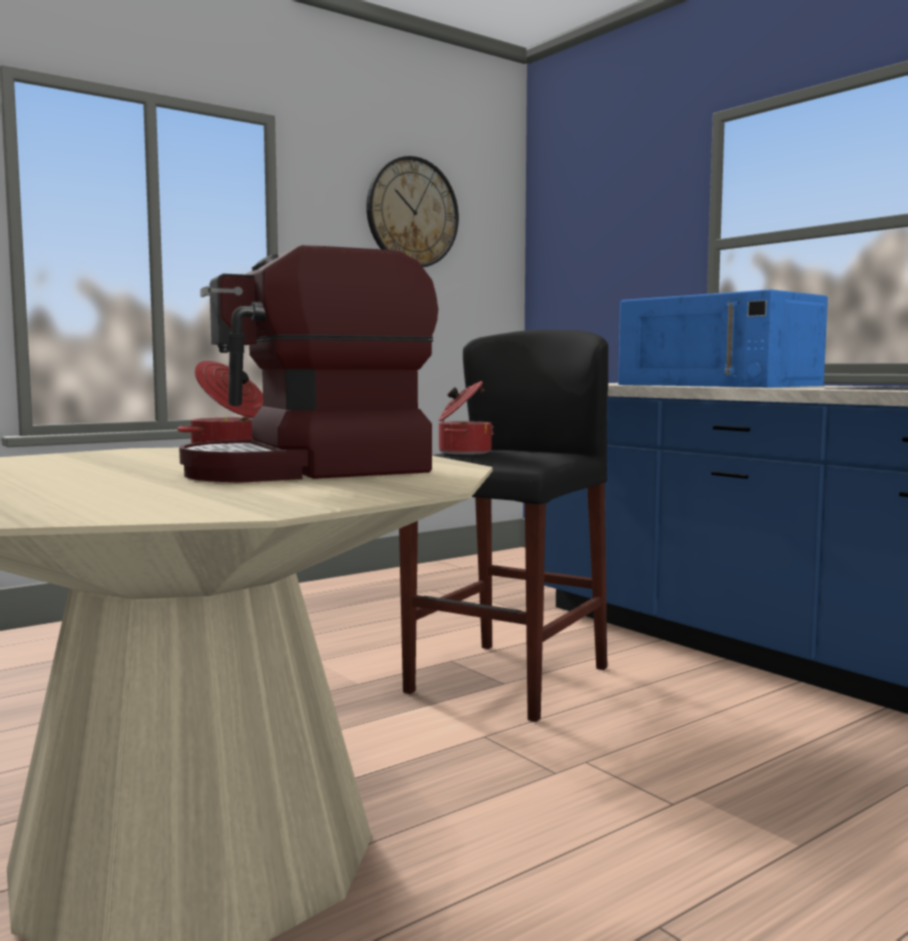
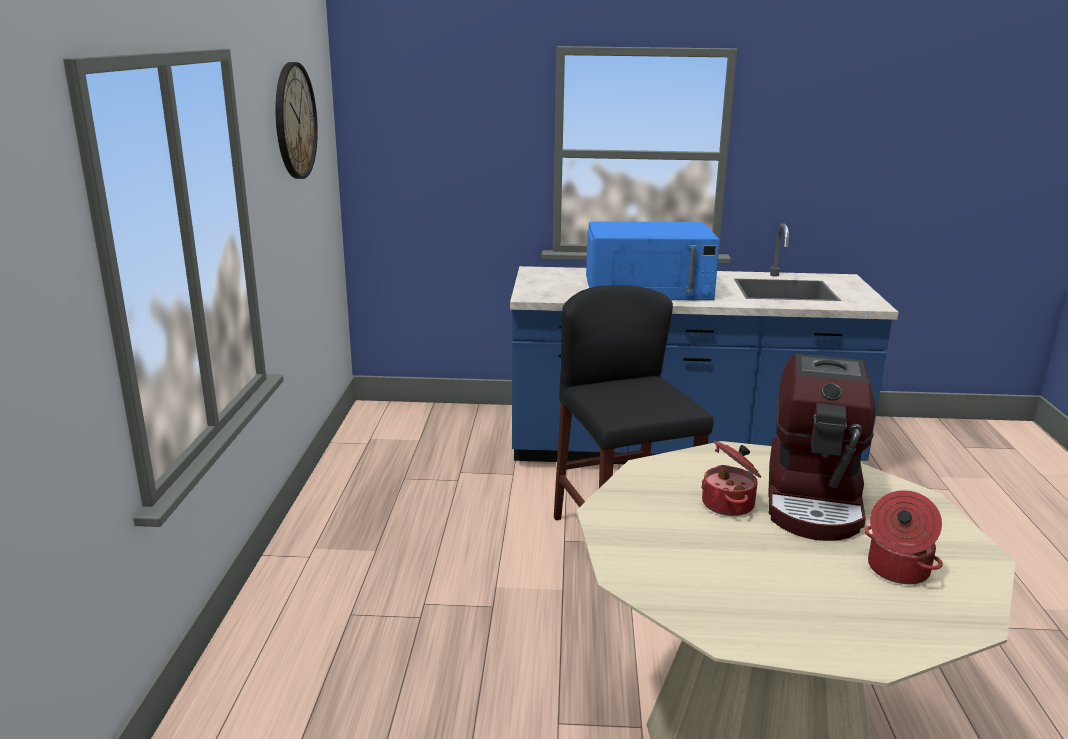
camera: 50 degrees left, 15 degrees up
(463, 452) = (618, 403): cooking pot -> cooking pot (896, 570)

